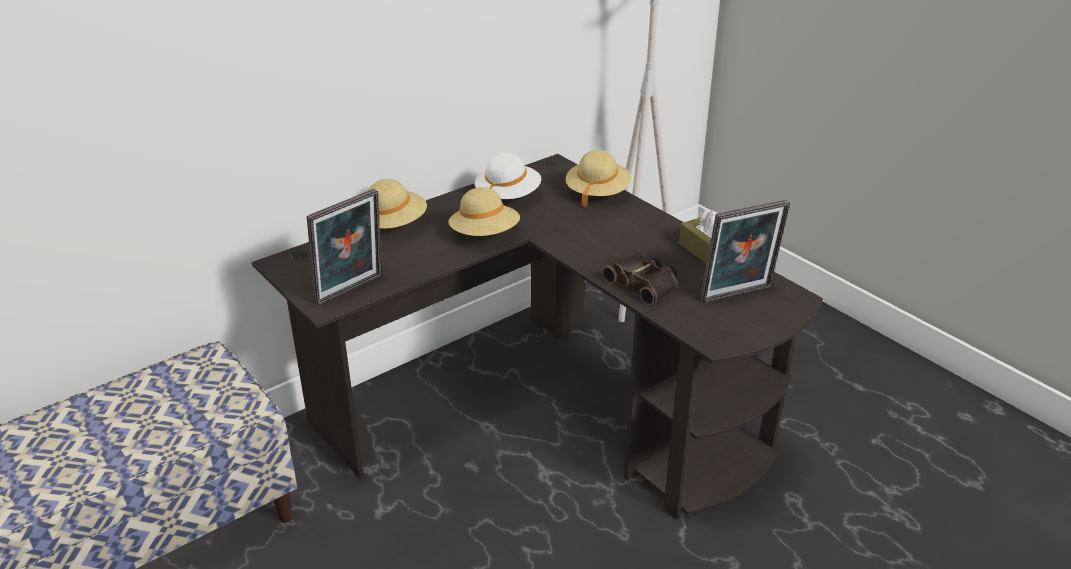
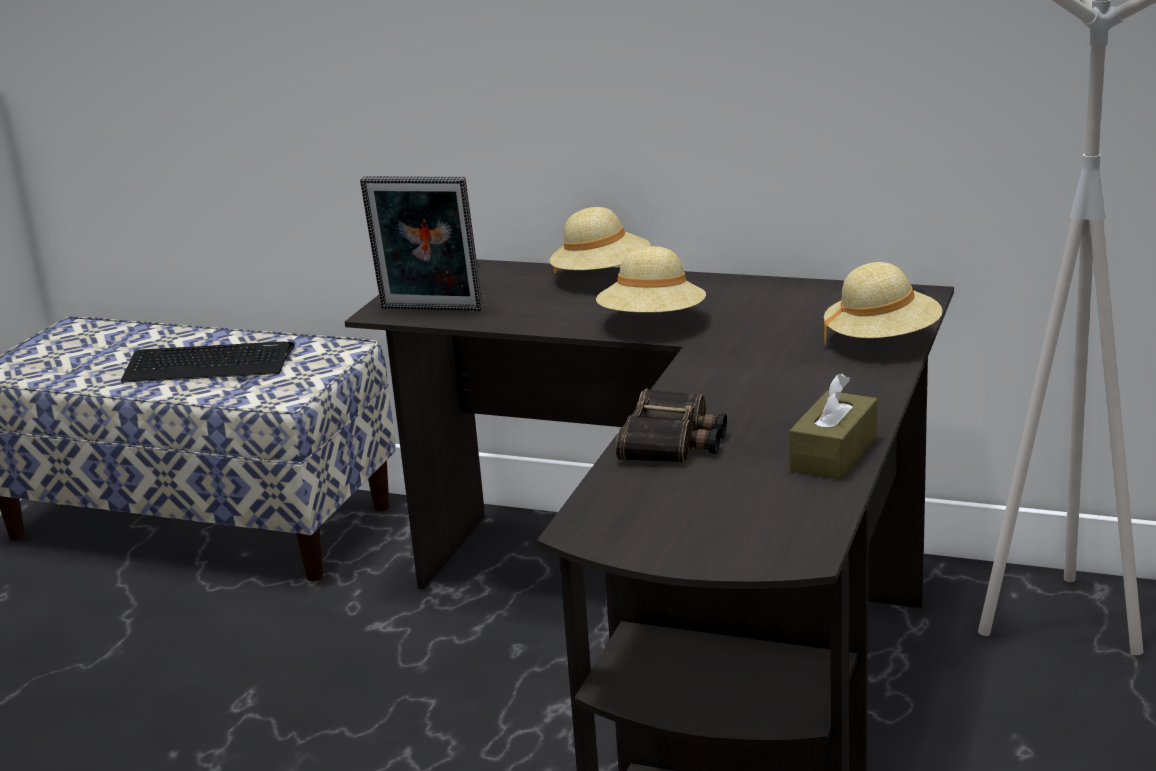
camera: 60 degrees right, 10 degrees down
(133, 423) = (208, 365): none -> keyboard
(508, 196) = (774, 301): white hat -> none
(738, 296) = (738, 510): picture frame -> none

